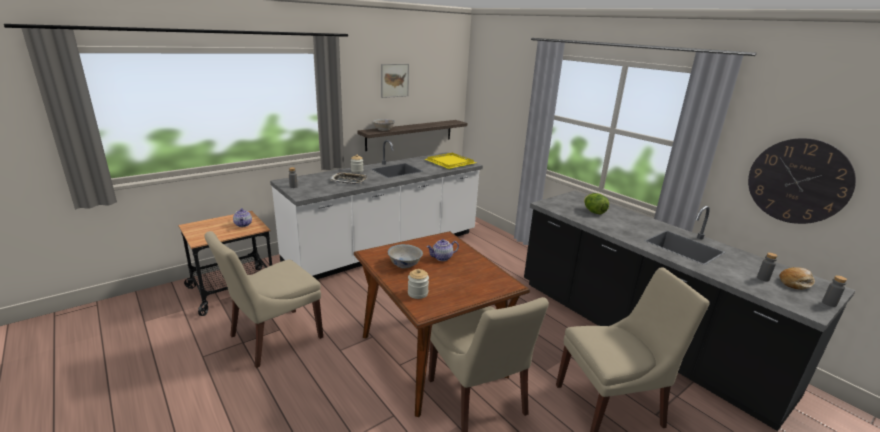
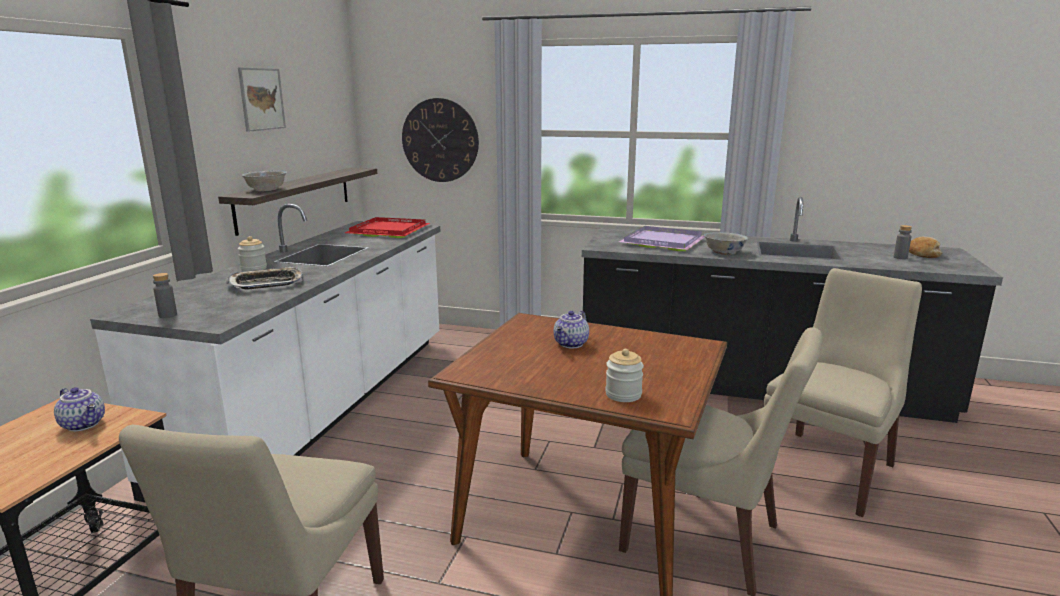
camera: 35 degrees left, 5 degrees down
(404, 264) = (537, 368): white bowl -> white bowl (724, 252)
(450, 162) = (388, 230): yellow tray -> red tray
(594, 212) = (664, 242): lettuce -> purple tray
(798, 181) = (872, 149): wall clock -> wall clock (440, 140)
(829, 303) = (970, 261): grey bottle -> none

